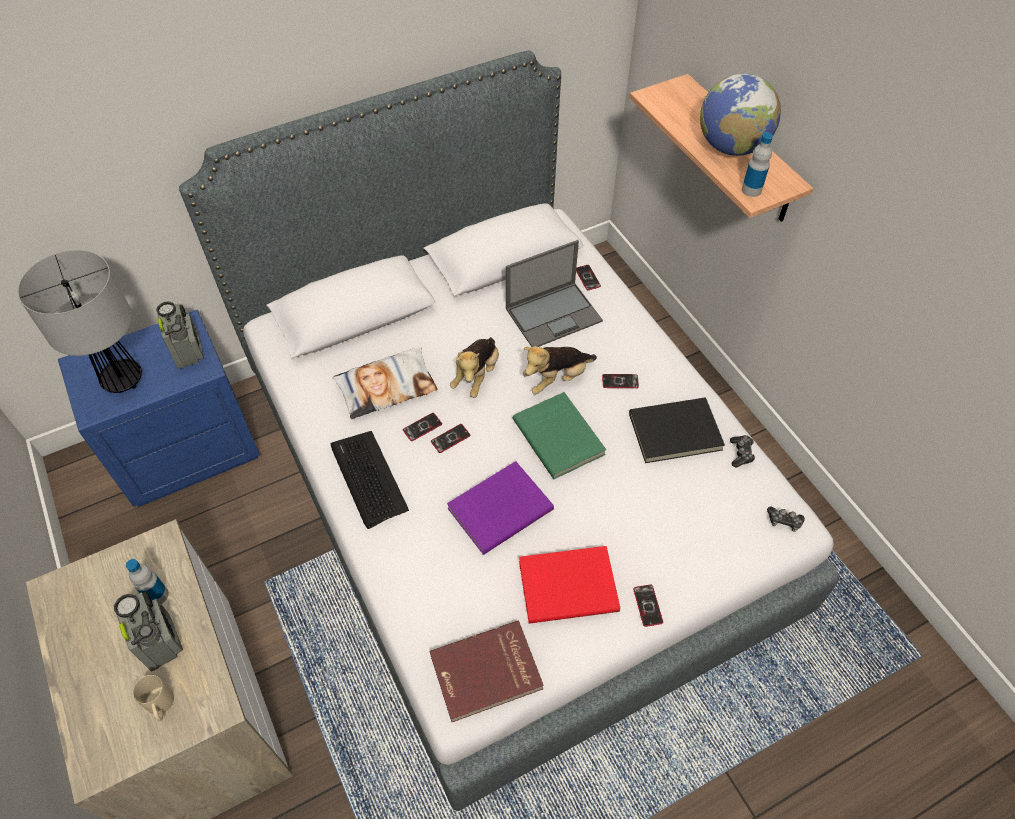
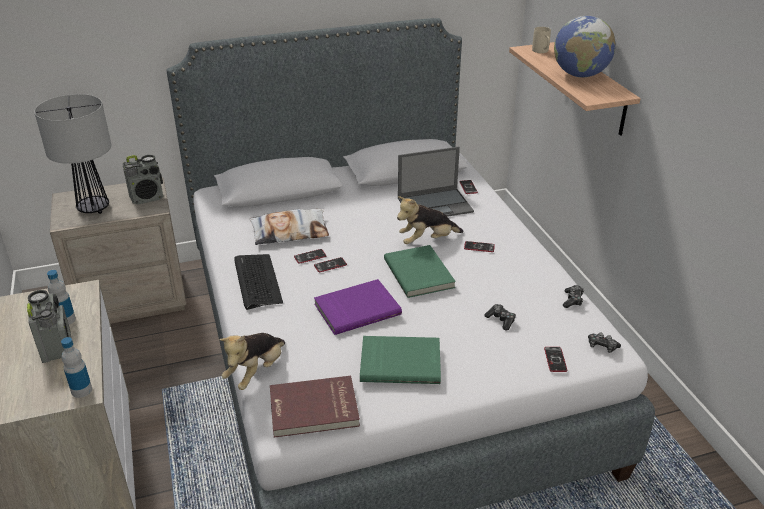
camera: 10 degrees right, 20 degrees down
(161, 707) = (41, 385): beige mug -> beige mug (541, 52)
(188, 351) = (147, 198): radio -> radio turned 75 degrees clockwise
(188, 450) = (132, 298): blue nightstand -> beige nightstand
(477, 375) = (363, 232): plush toy -> plush toy (256, 372)
(567, 584) = (400, 362): red book -> green book
(647, 605) = (467, 385): phone -> phone (555, 360)
(666, 498) = (501, 320): none -> game controller
(675, 433) = (518, 282): black book -> none
(751, 190) = (590, 95): bottle -> bottle (81, 390)

